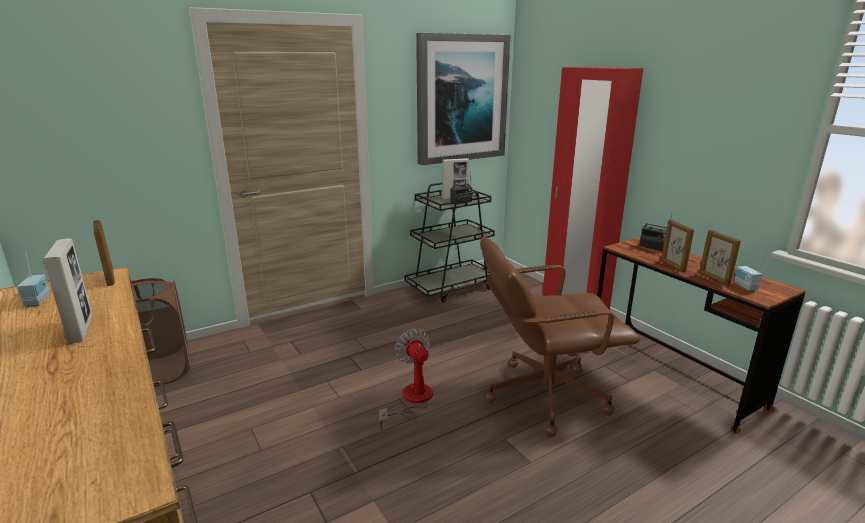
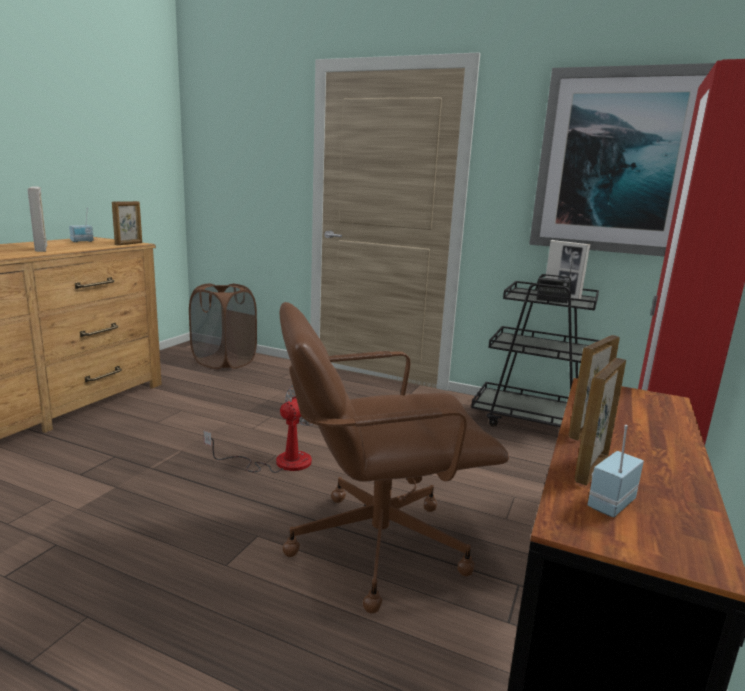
camera: 55 degrees right, 5 degrees down
(80, 329) = (41, 249): picture frame -> picture frame turned 120 degrees clockwise
(544, 395) = (375, 544): brown office chair -> brown office chair turned 60 degrees counterclockwise
(654, 247) = (655, 410): radio -> none

